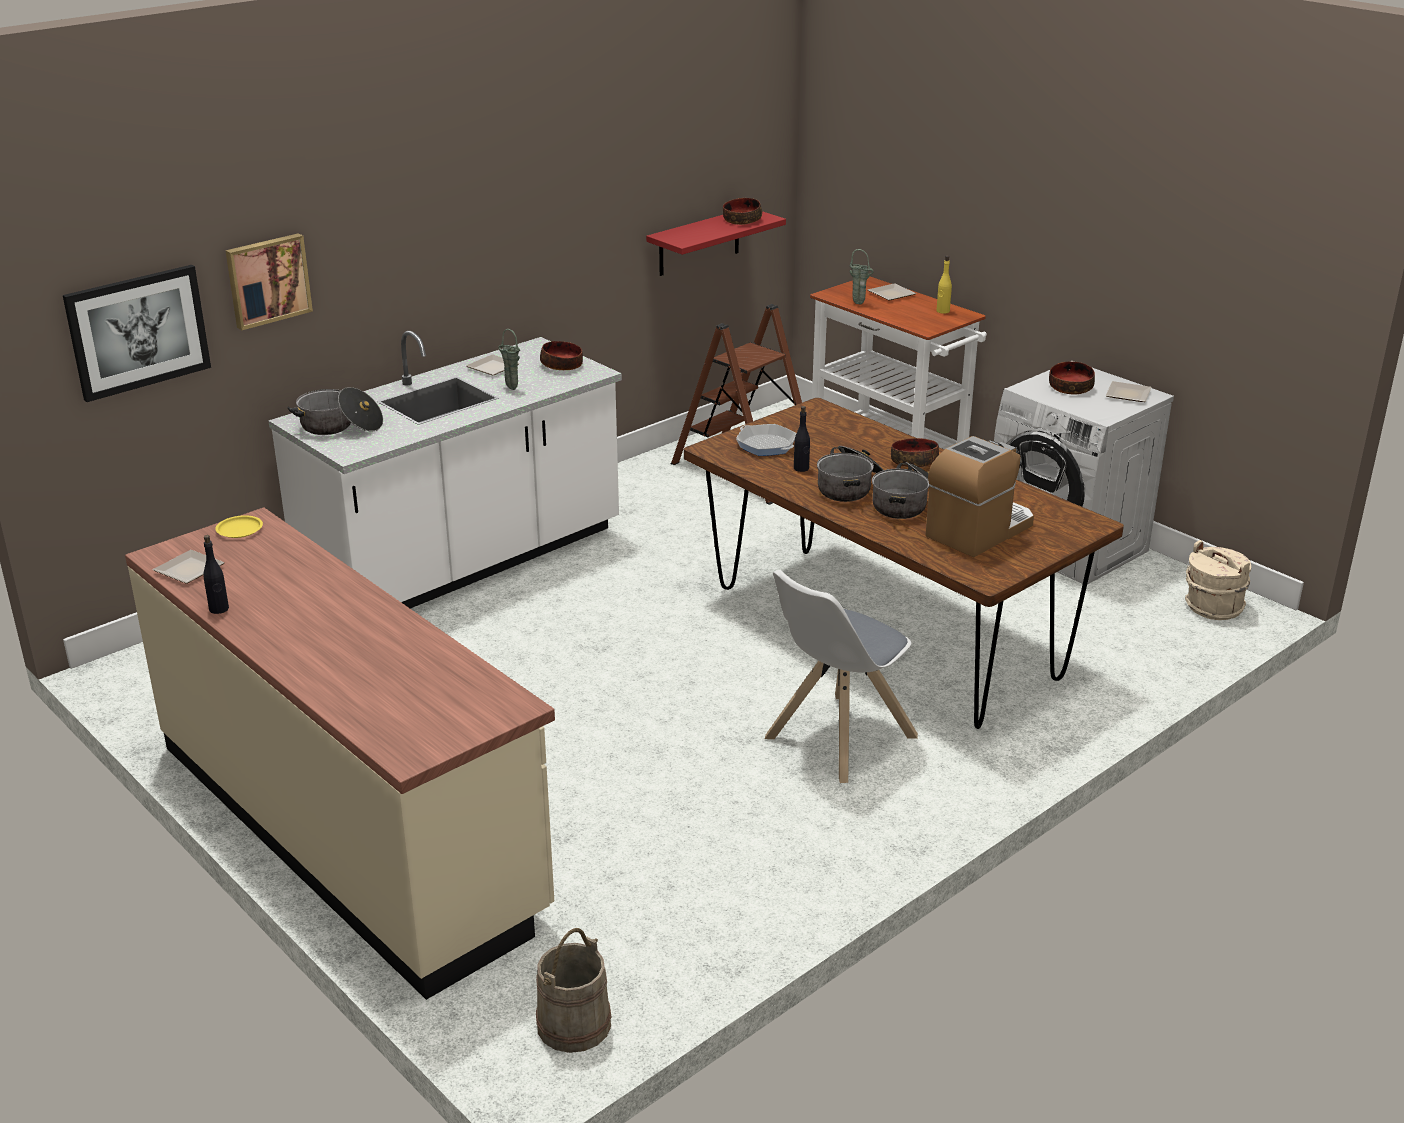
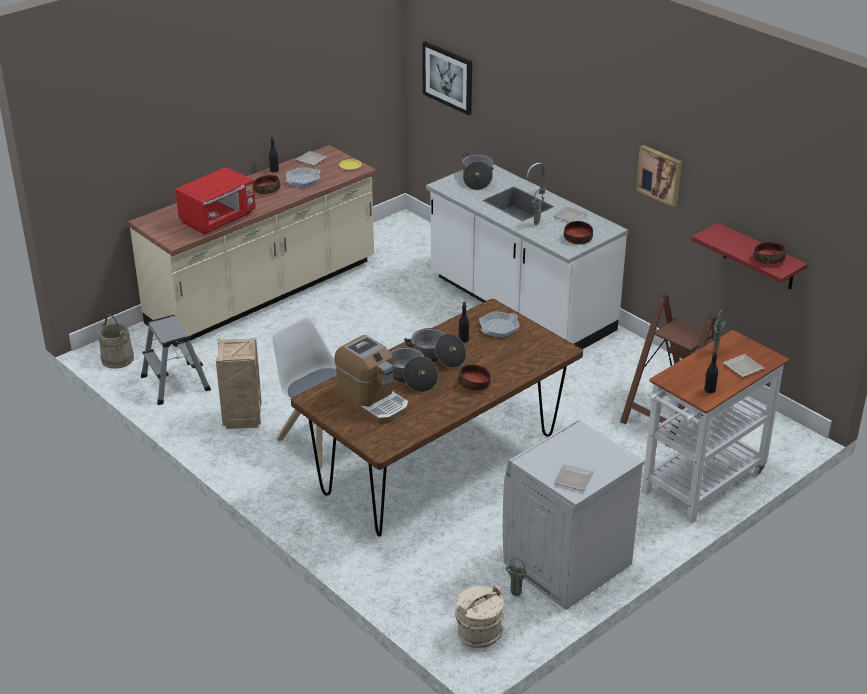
camera: 90 degrees right, 5 degrees up
(267, 280) = (501, 91): picture -> picture (660, 175)
(281, 575) = (303, 180): none -> frying pan
(425, 660) = (219, 219): none -> red microwave
(670, 923) = (175, 383): none -> grey step ladder
(788, 824) = (243, 419): none -> crate
(942, 311) = (709, 390): yellow bottle -> black bottle
(1070, 387) = (584, 451): bowl -> bowl (267, 190)
(1134, 583) = (514, 595): none -> green vase

